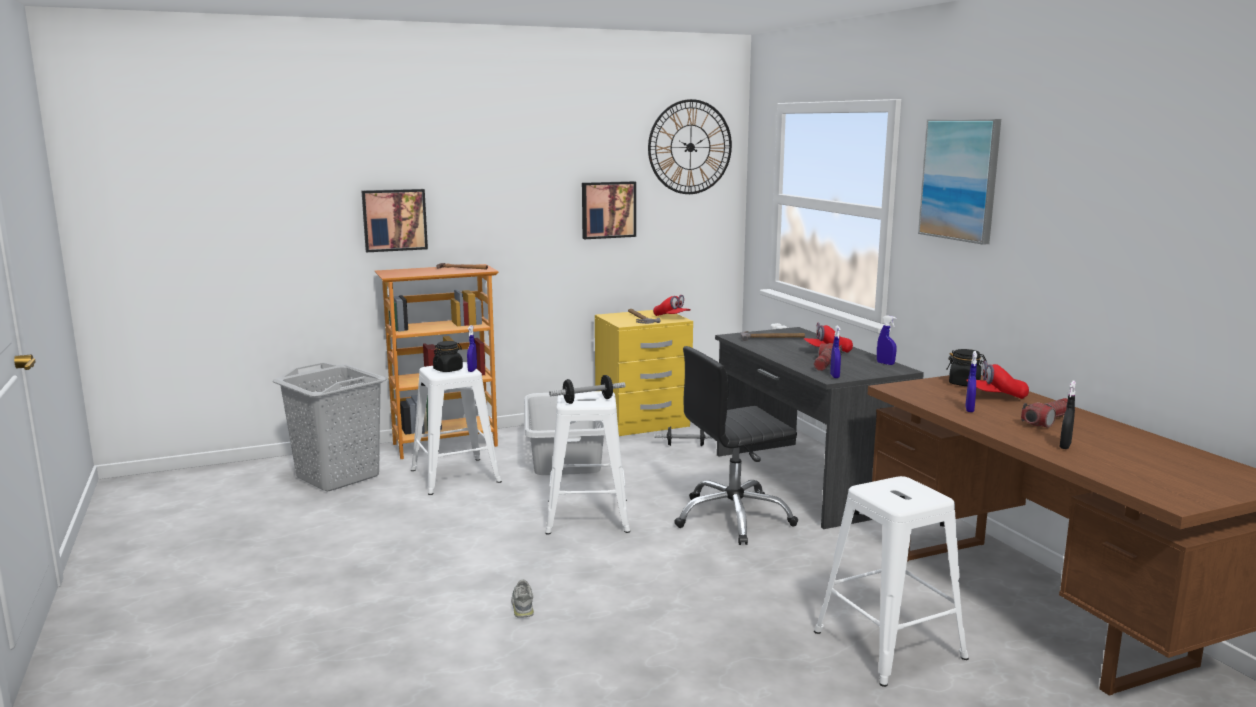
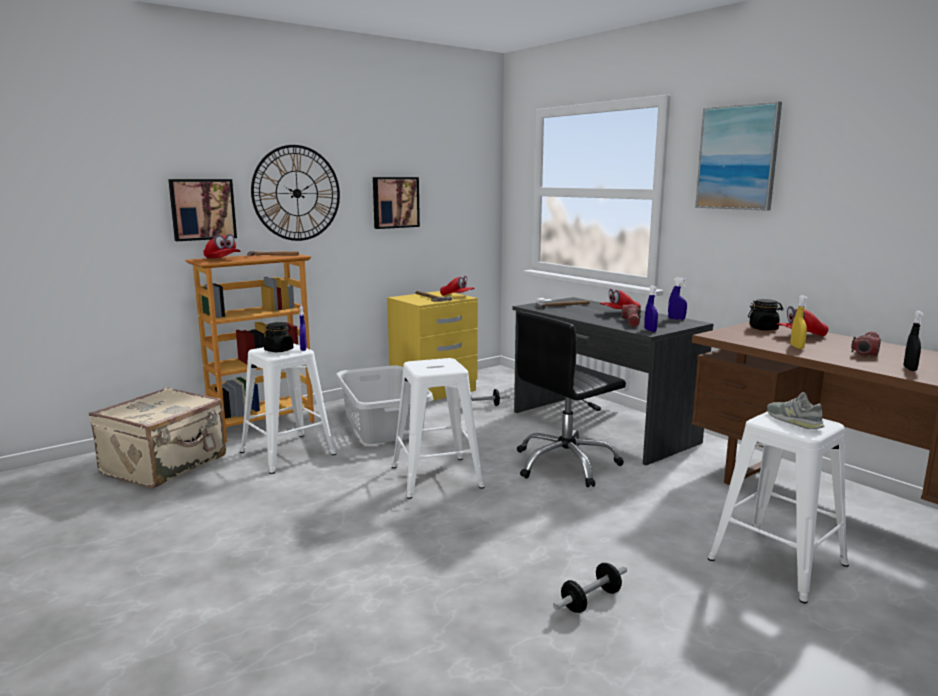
camera: 15 degrees left, 0 degrees up
(338, 476) = (166, 465): grey laundry basket -> beige suitcase
(408, 272) = (222, 259): none -> red cap
(523, 604) = (428, 572): grey shoe -> grey shoe (793, 420)
(588, 401) = (438, 367): dumbbell -> dumbbell (590, 600)
(690, 147) = (459, 148): wall clock -> wall clock (297, 193)
(969, 410) = (797, 347): blue spray bottle -> yellow spray bottle

